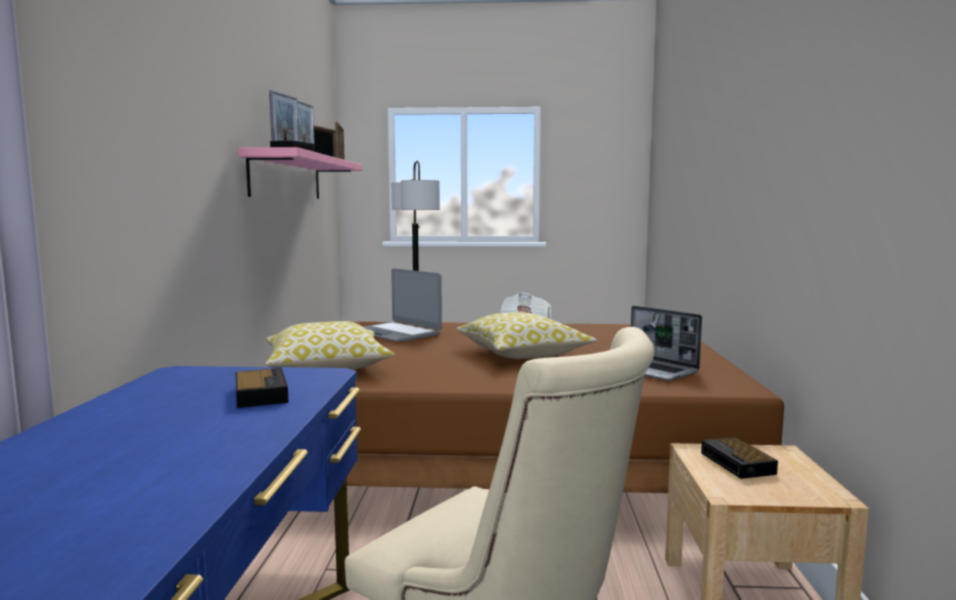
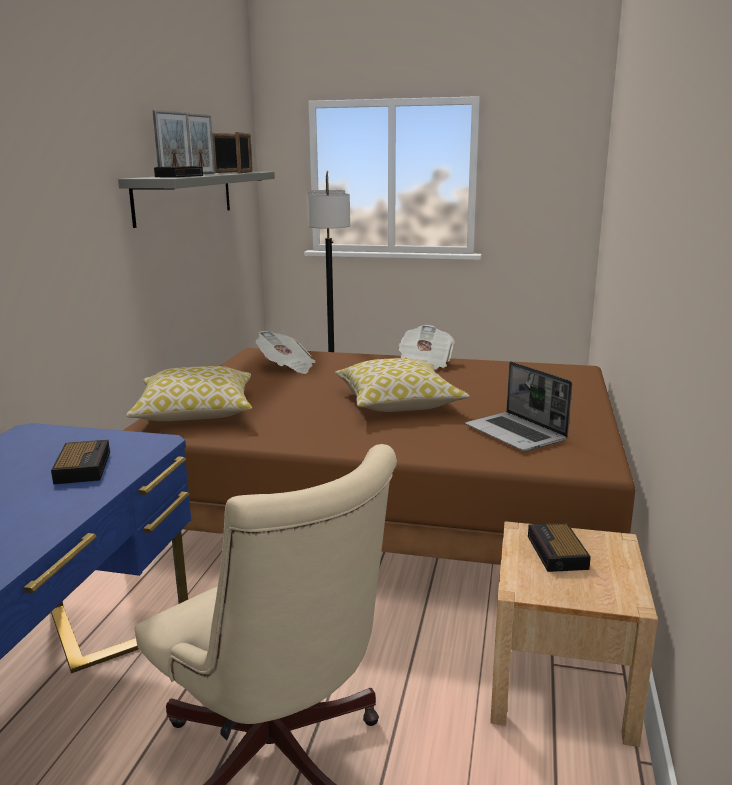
camera: 10 degrees right, 10 degrees up
(287, 177) = (185, 196): pink shelf -> grey shelf
(395, 333) = (287, 367): laptop -> newspaper

